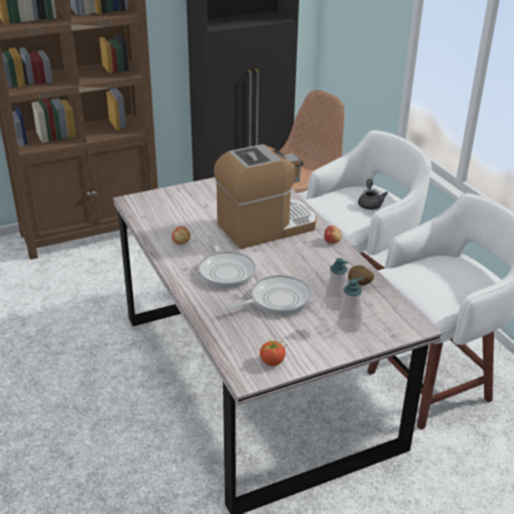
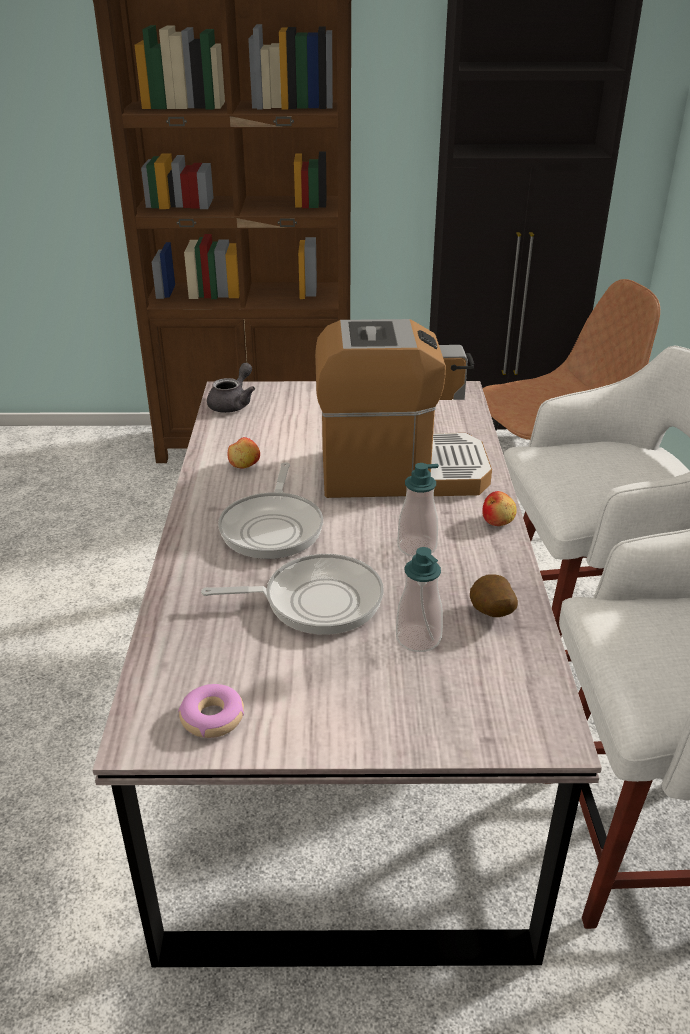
camera: 25 degrees right, 0 degrees up
(272, 361) = (212, 717): tomato -> donut
(349, 326) = (412, 690): soap dispenser -> soap dispenser (417, 547)
(370, 203) = (628, 475): grey teapot -> grey teapot (233, 403)

